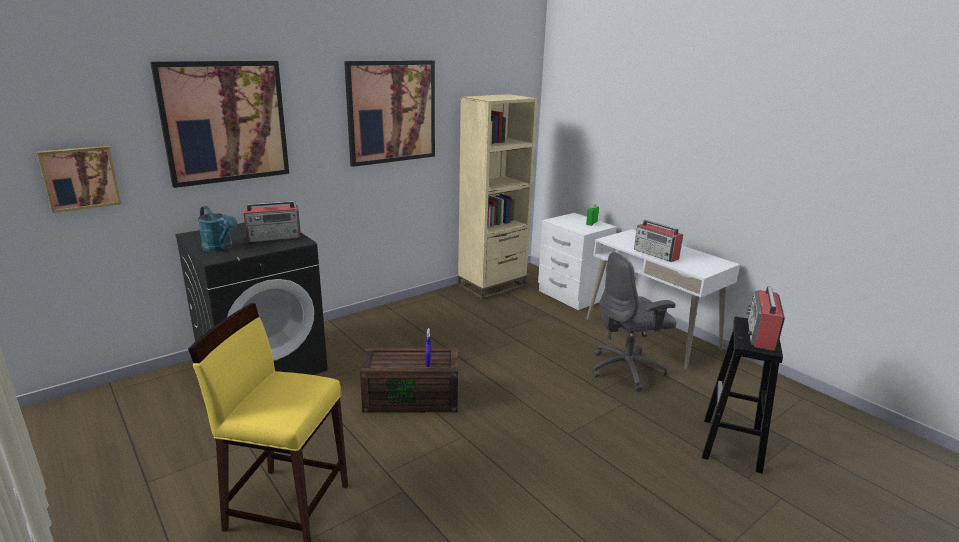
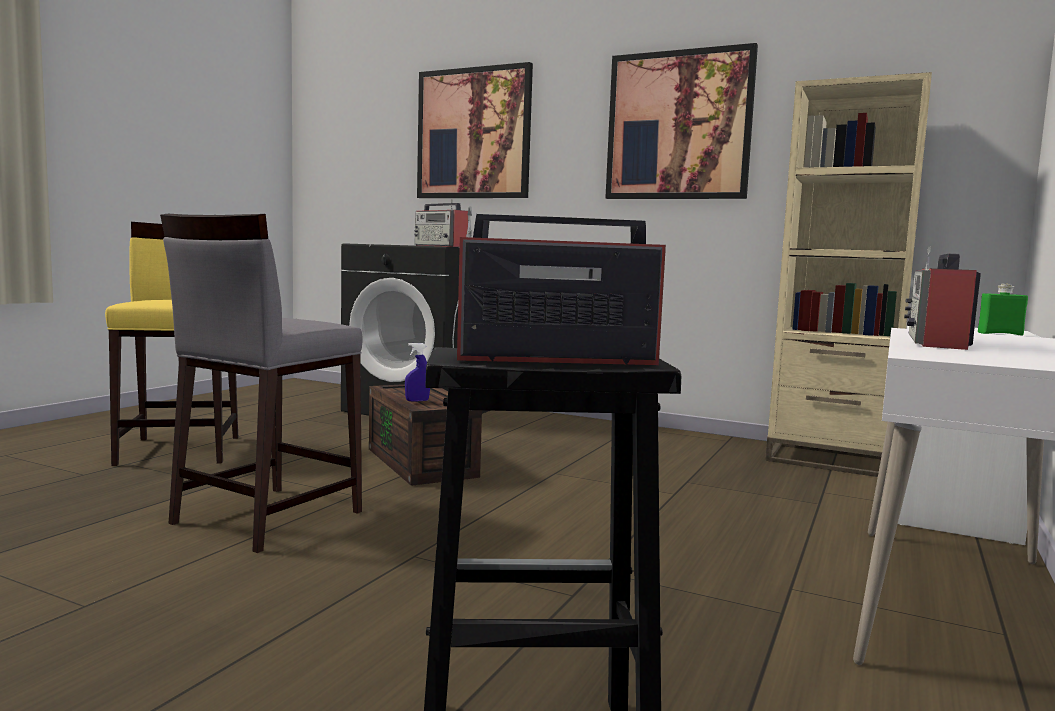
camera: 65 degrees right, 15 degrees down
(80, 178) = (360, 180): picture -> none
(220, 248) = (389, 244): turquoise watering can -> none
(488, 475) = (265, 517): none -> grey stool
(627, 369) = (724, 589): grey office chair -> none

